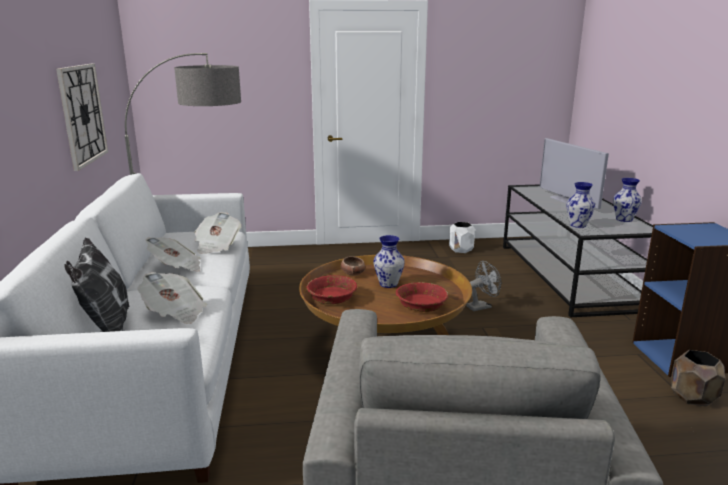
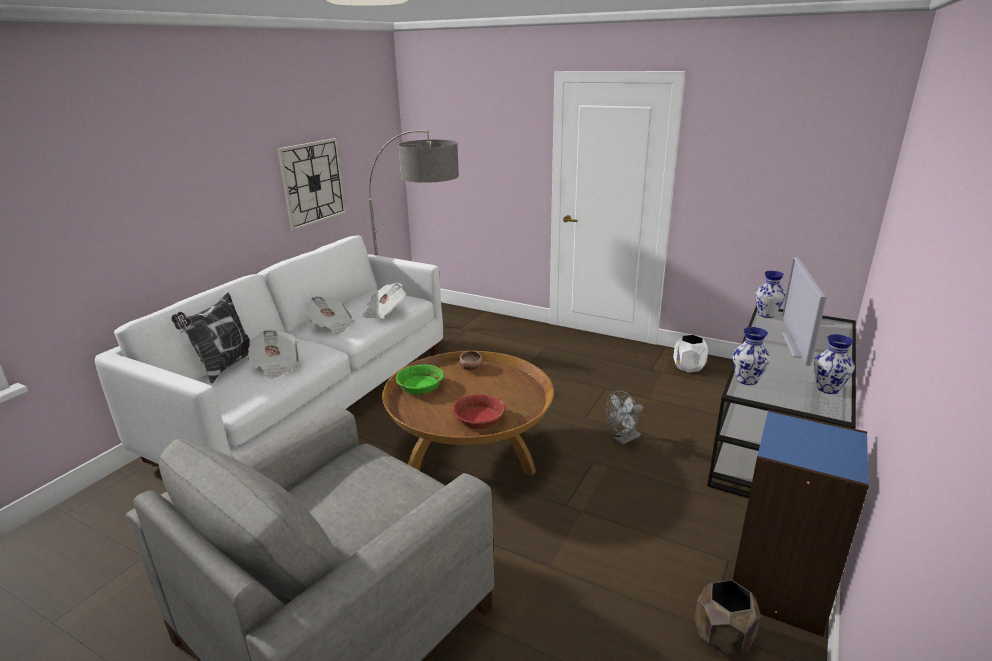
camera: 35 degrees right, 5 degrees up
(331, 298) = (420, 387): red bowl -> green bowl
(388, 284) = (484, 388): vase -> vase (766, 314)
(482, 306) = (623, 439): grey fan -> grey fan turned 135 degrees clockwise

